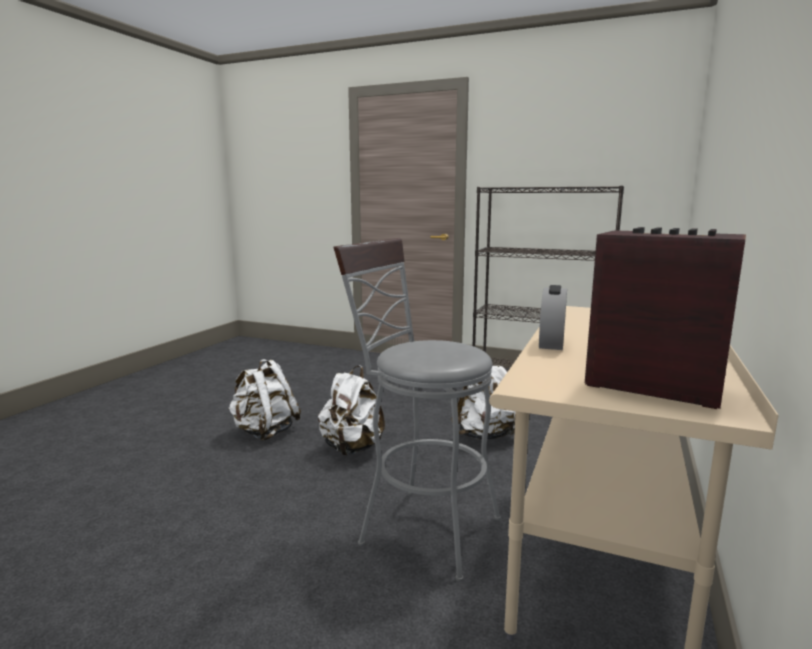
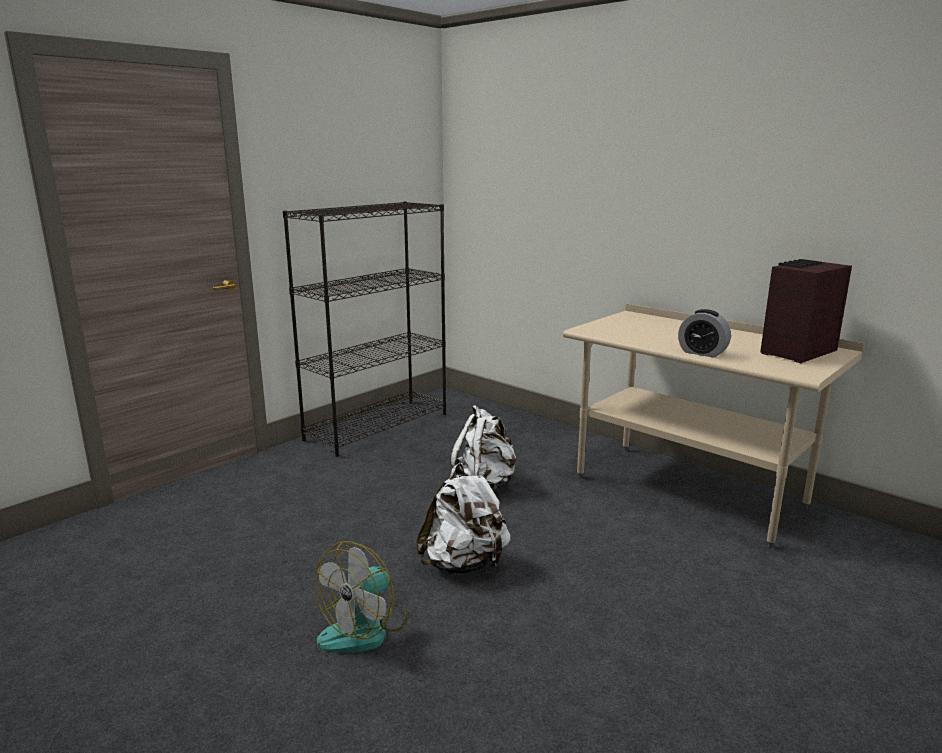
camera: 70 degrees left, 5 degrees up
(265, 432) = (365, 628): white backpack -> fan
(420, 527) = (637, 553): grey stool -> none

